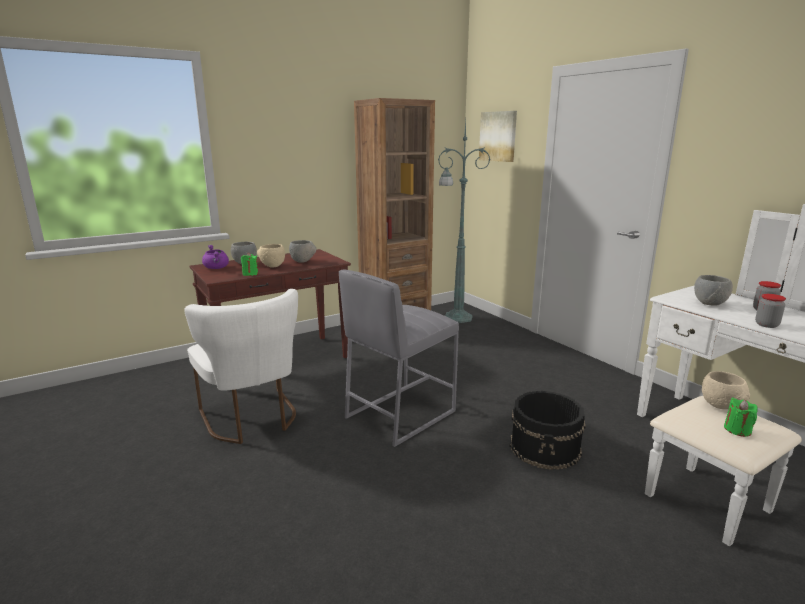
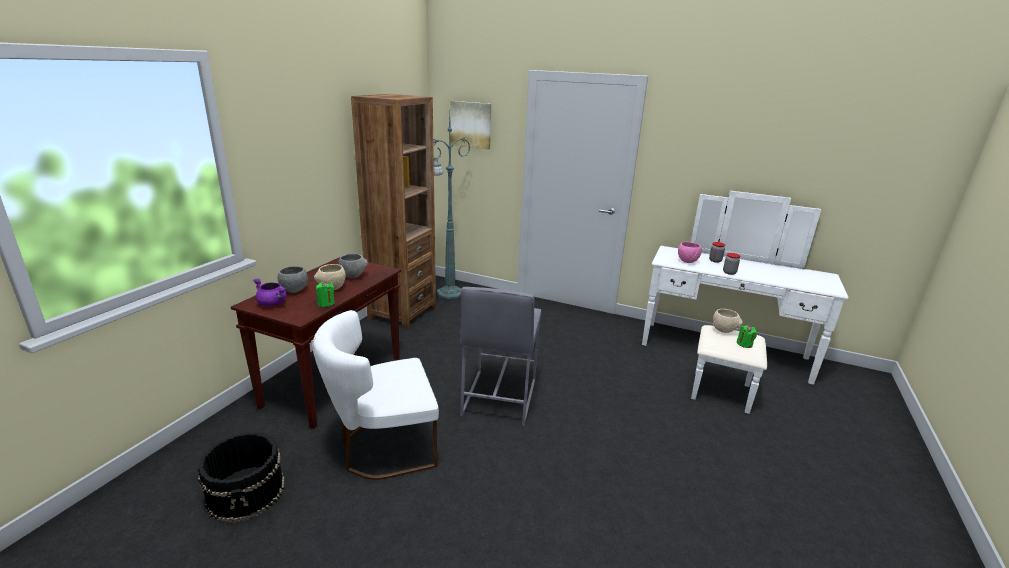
camera: 35 degrees left, 5 degrees up
(252, 419) = (382, 448): white chair -> white chair turned 135 degrees clockwise
(545, 447) = (616, 387): black bucket -> black bucket (247, 492)
(710, 304) = (687, 261): grey bowl -> pink bowl

